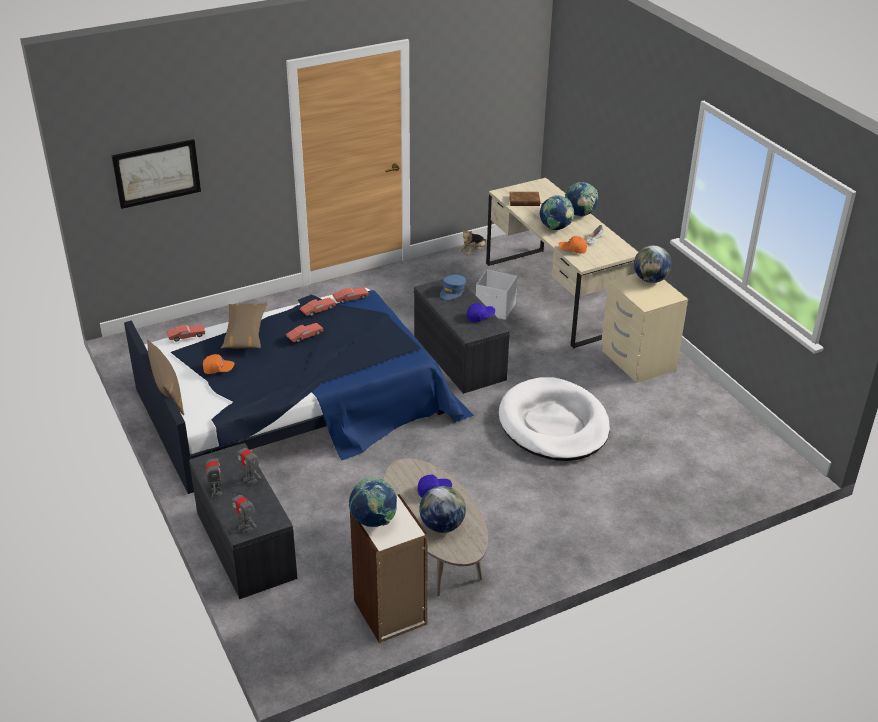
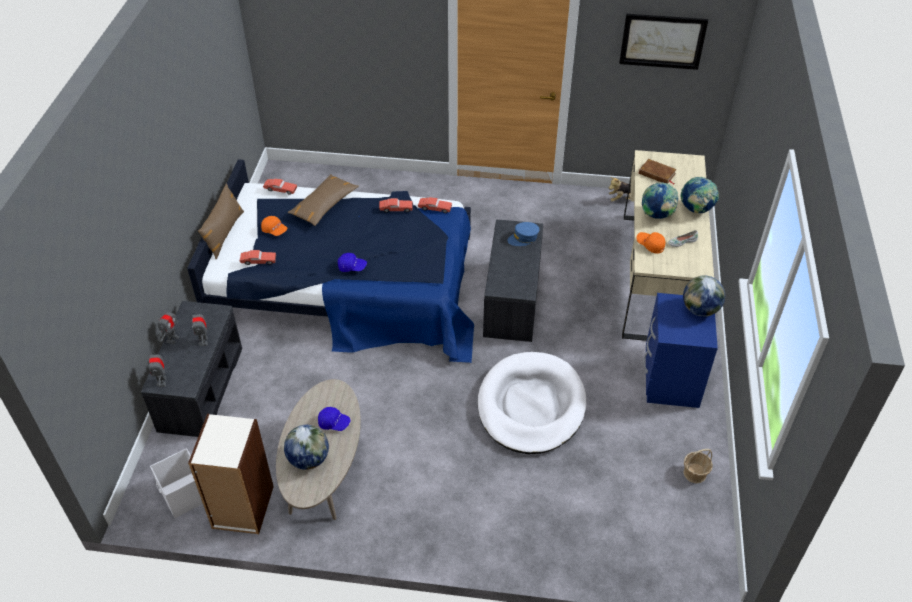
camera: 35 degrees right, 10 degrees up
(156, 173) = (317, 38): picture -> picture (662, 41)
(305, 336) = (362, 229): red toy car -> red toy car (258, 261)
(374, 521) = (213, 433): globe -> none
(480, 316) = (523, 274): blue cap -> blue cap (352, 267)
(495, 309) = (589, 266): white storage box -> white storage box (185, 495)
(637, 361) = (670, 380): beige nightstand -> blue nightstand
(716, 413) = (695, 473): none -> basket

